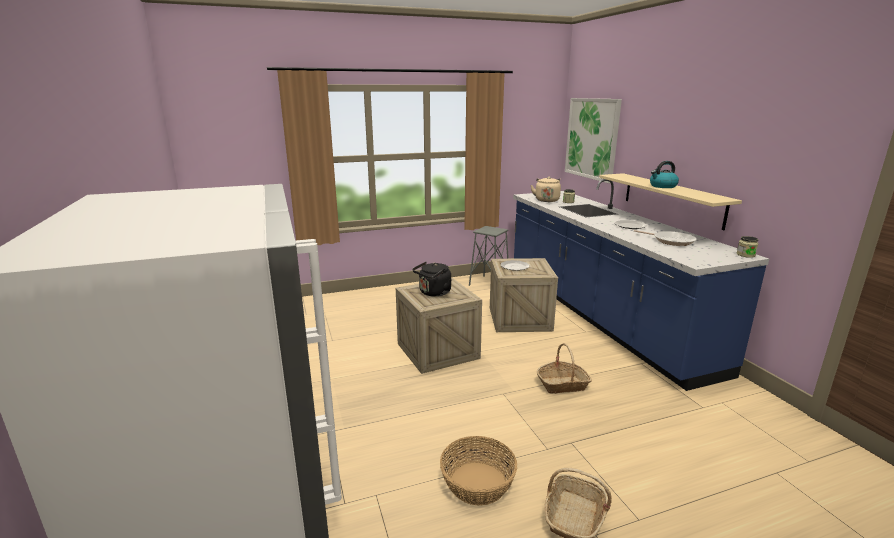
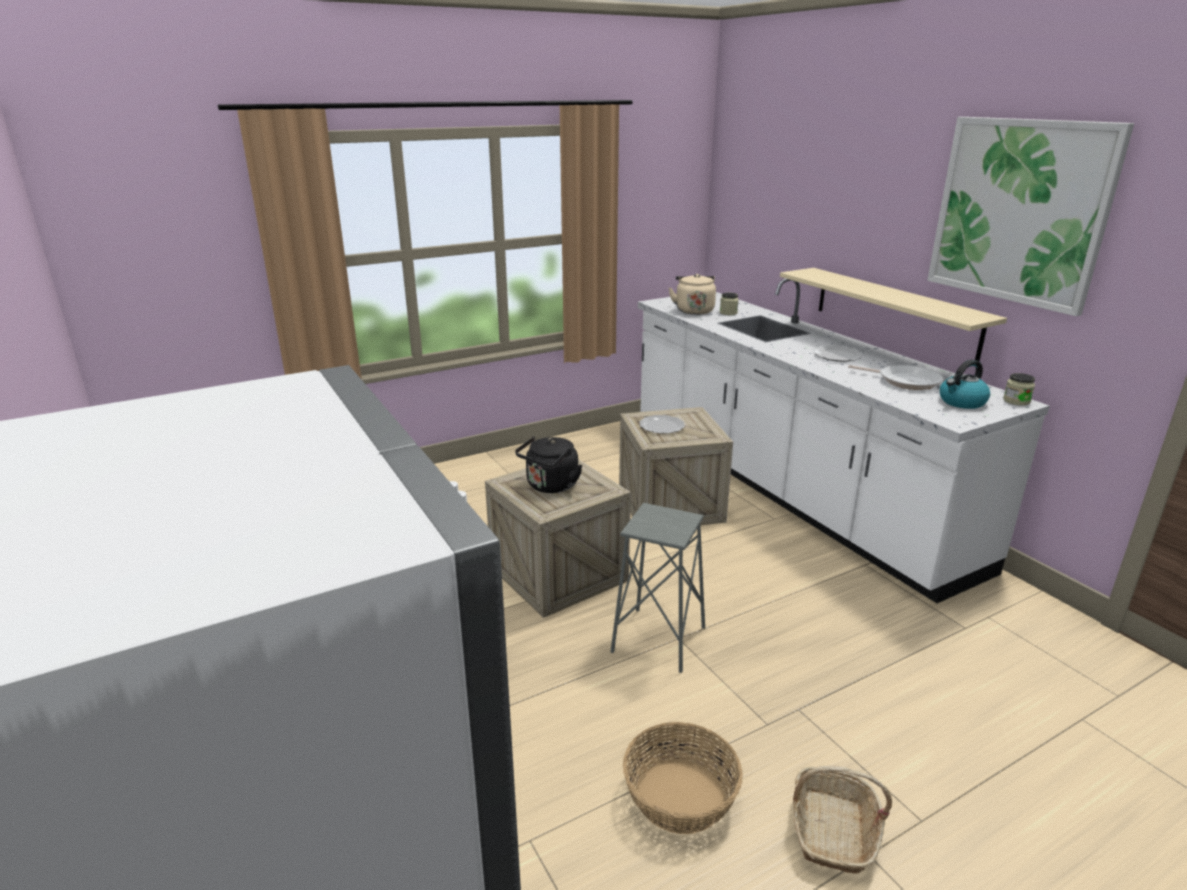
camera: 10 degrees left, 5 degrees up
(489, 283) = (607, 446): grey stool -> grey stool (658, 639)
(563, 384) = (762, 612): basket -> none
(592, 138) = (759, 210): picture -> picture (1020, 211)
(599, 315) = (786, 488): blue counter -> white counter
(662, 186) = (884, 294): kettle -> kettle (961, 402)

